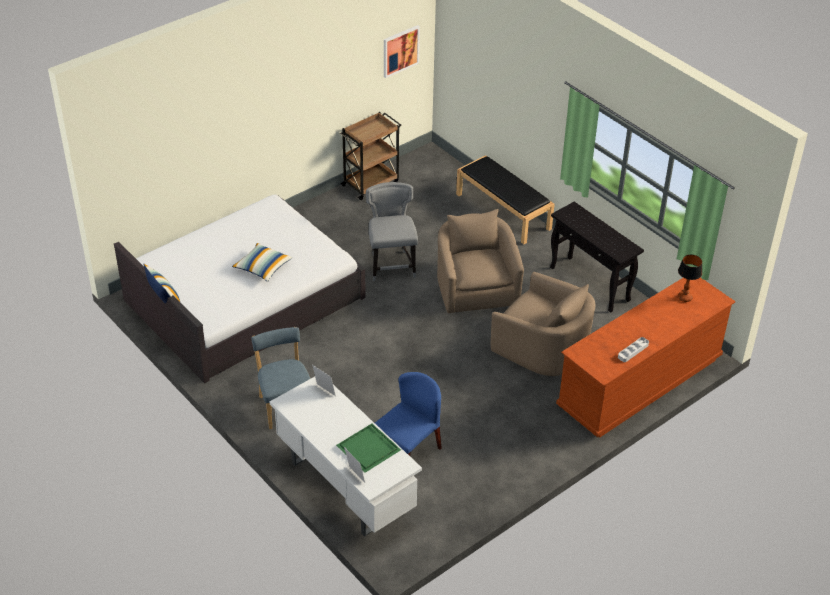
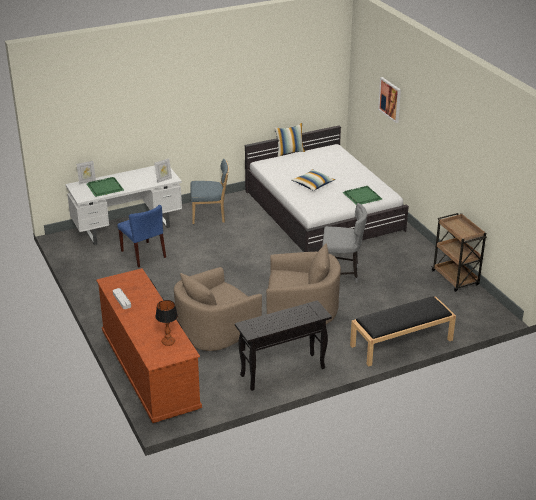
camera: 105 degrees right, 10 degrees down
(284, 222) = (363, 197): none -> green tray
(400, 51) = (511, 196): picture -> picture (390, 99)

